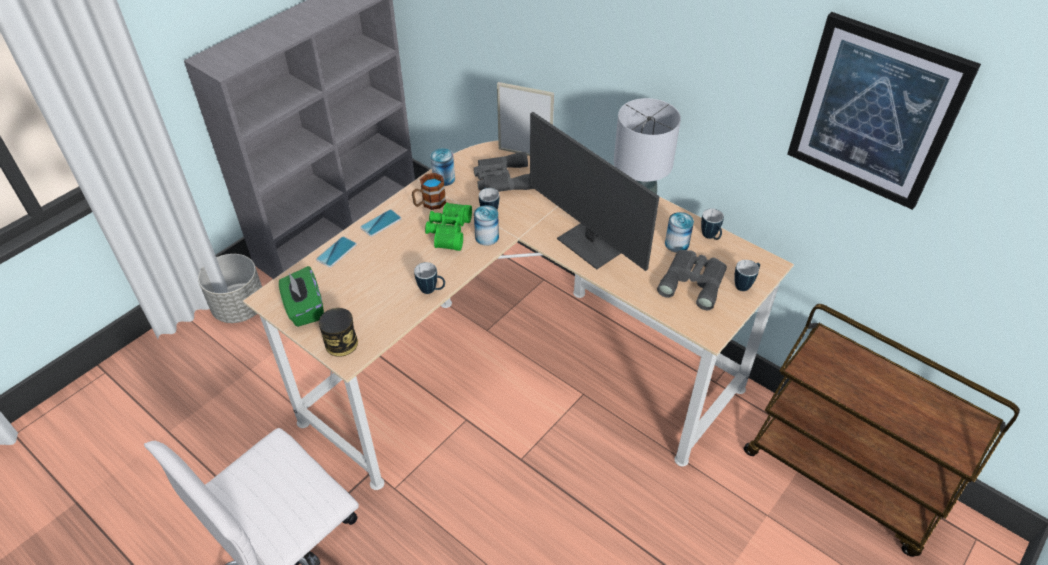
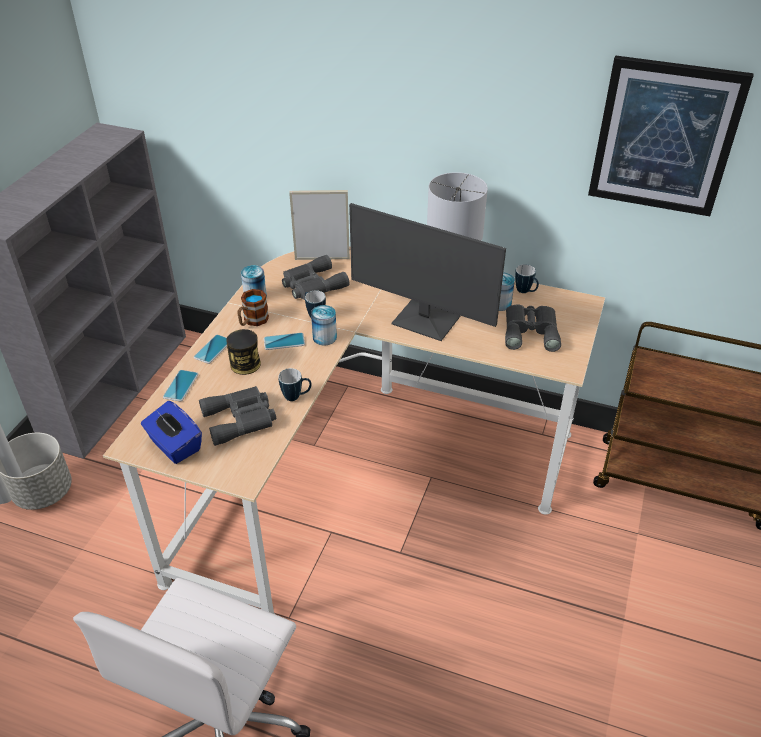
camera: 20 degrees left, 5 degrees down
(304, 308) = (174, 445): green tissue box -> blue tissue box
(341, 343) = (230, 467): can -> can (245, 364)
(373, 299) = (241, 419): none -> grey binoculars
(447, 232) = (284, 342): green binoculars -> phone
(745, 285) = (575, 323): mug -> none

